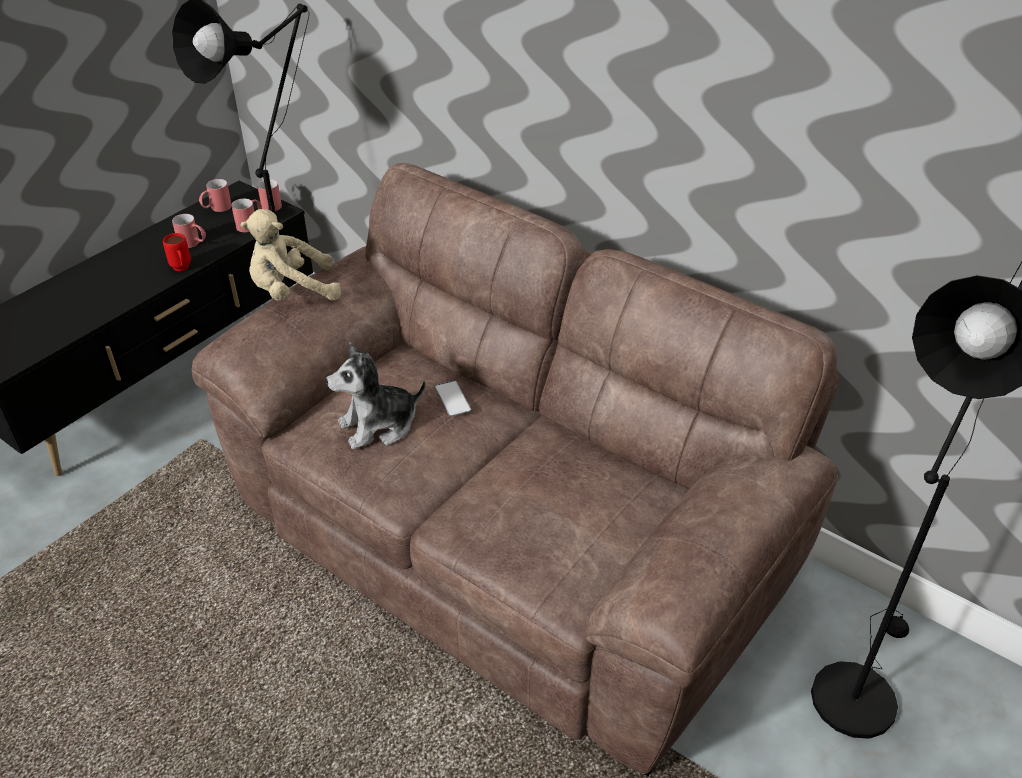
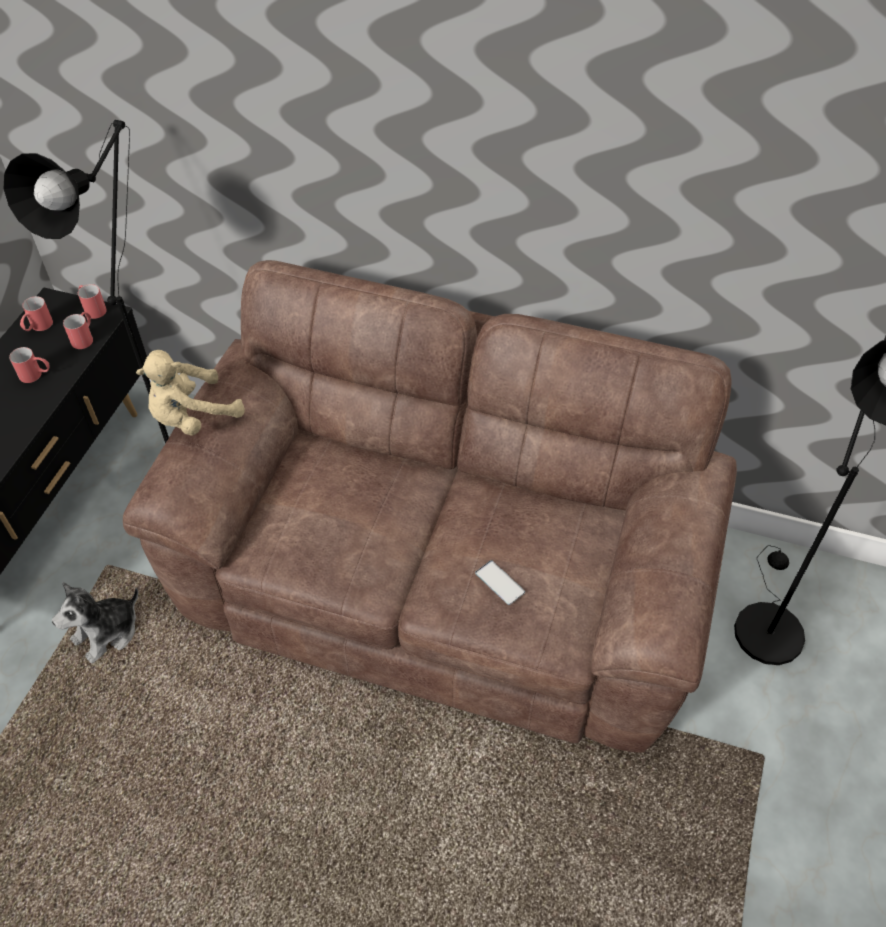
camera: 20 degrees left, 10 degrees up
(182, 269) = (41, 408): red mug -> none
(379, 426) = (324, 526): plush toy -> plush toy (107, 633)
(452, 398) = (379, 479): phone -> phone (499, 583)

